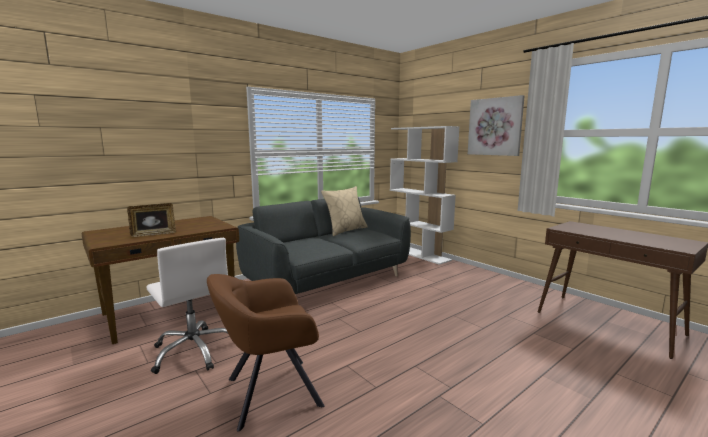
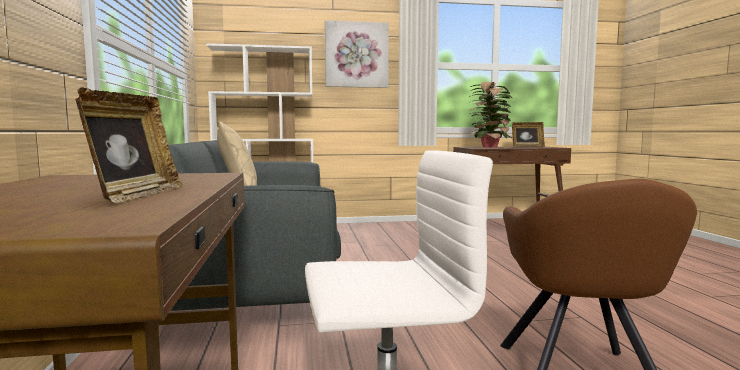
camera: 60 degrees left, 5 degrees down
(596, 229) = (489, 147): none -> potted plant
(664, 238) = (527, 146): none -> picture frame

